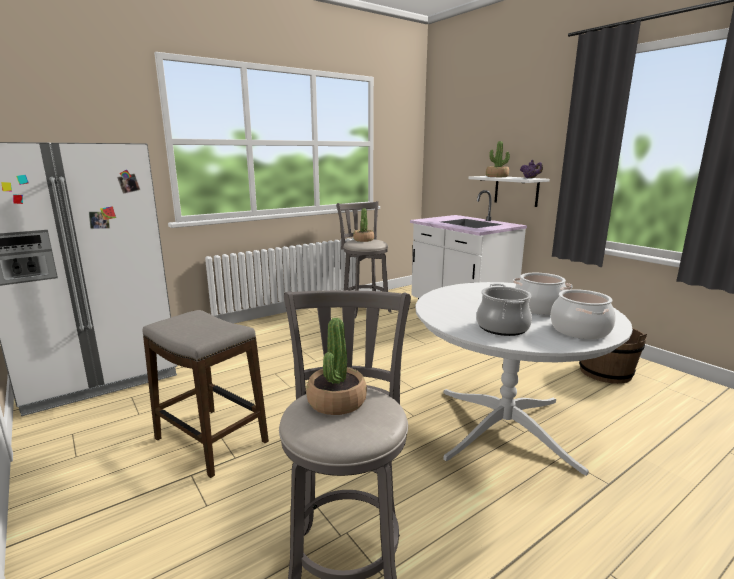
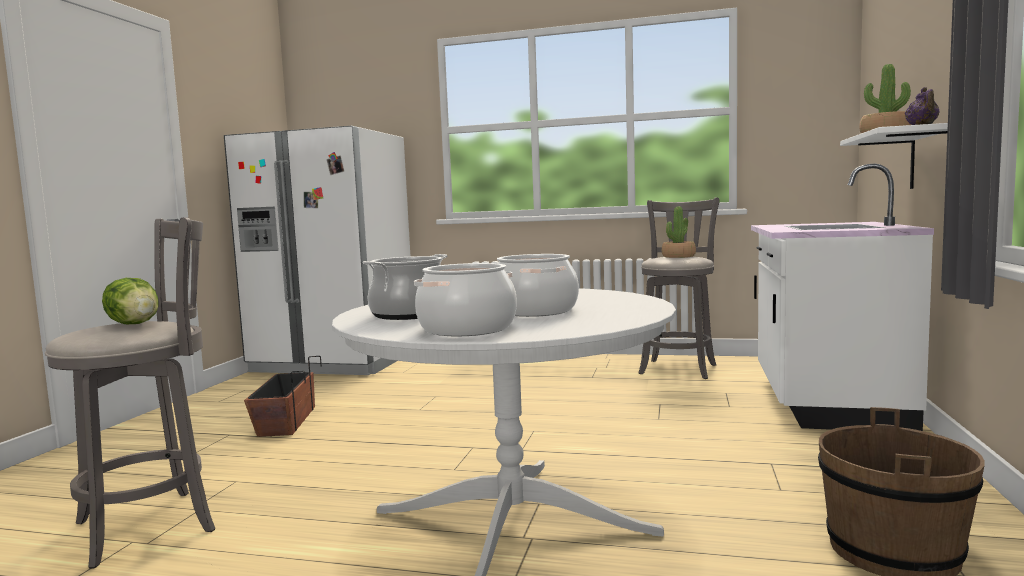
camera: 50 degrees right, 10 degrees down
(211, 440) = (286, 421): stool -> planter
(336, 401) = (135, 324): potted plant -> lettuce

